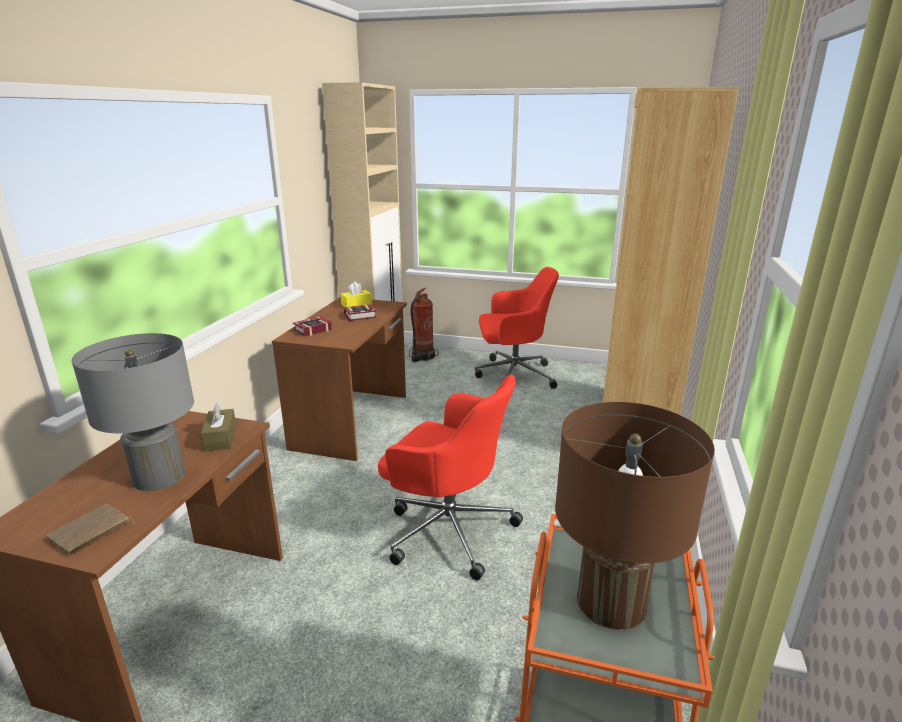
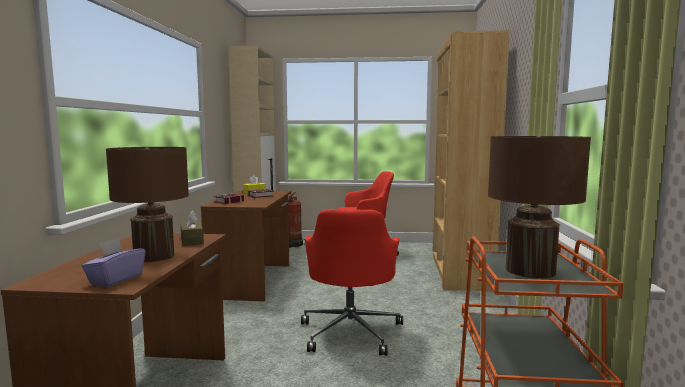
camera: 10 degrees left, 15 degrees down
(91, 533) = (115, 279): brown book -> purple tissue box
(159, 476) = (154, 256): grey table lamp -> brown table lamp
(448, 528) = (351, 331): red office chair -> red office chair turned 75 degrees clockwise

